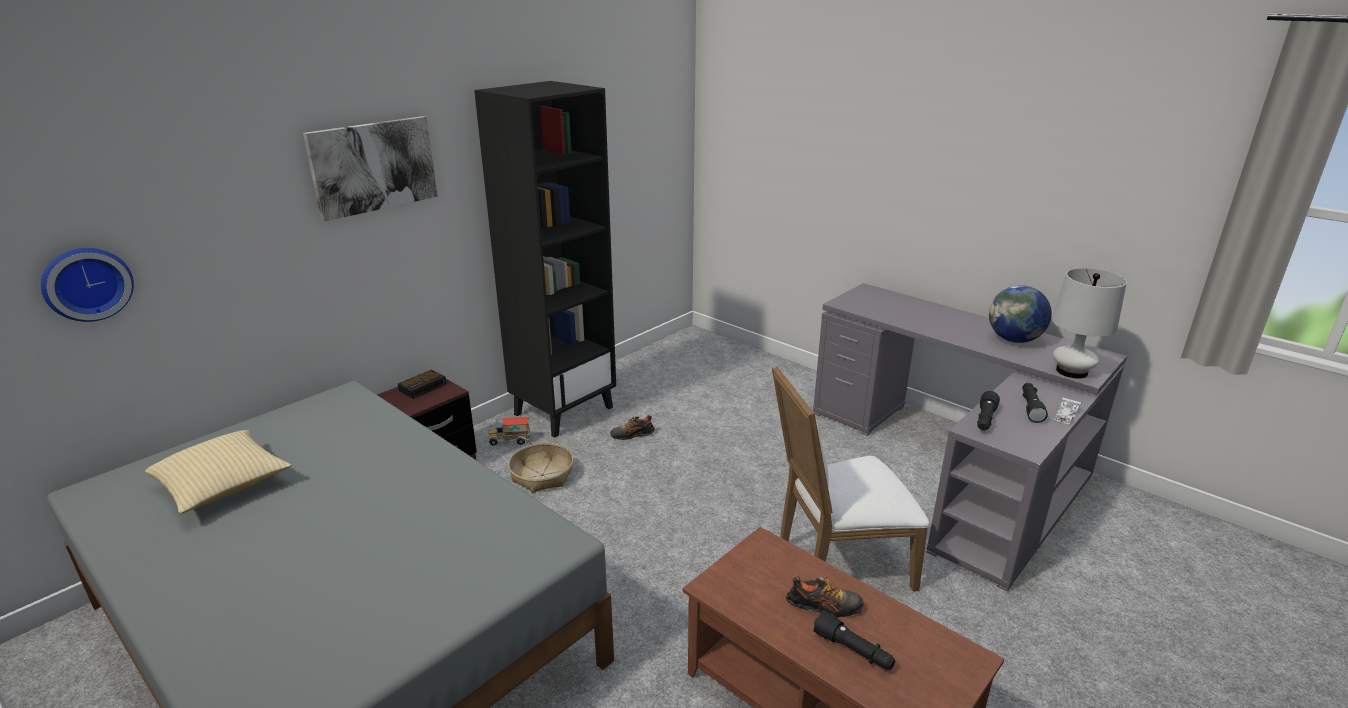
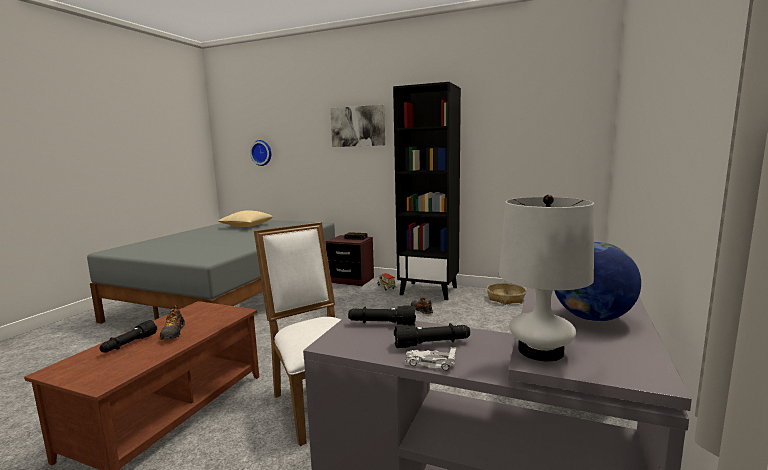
camera: 70 degrees right, 15 degrees down
(542, 475) = (361, 300): basket -> basket (506, 298)

